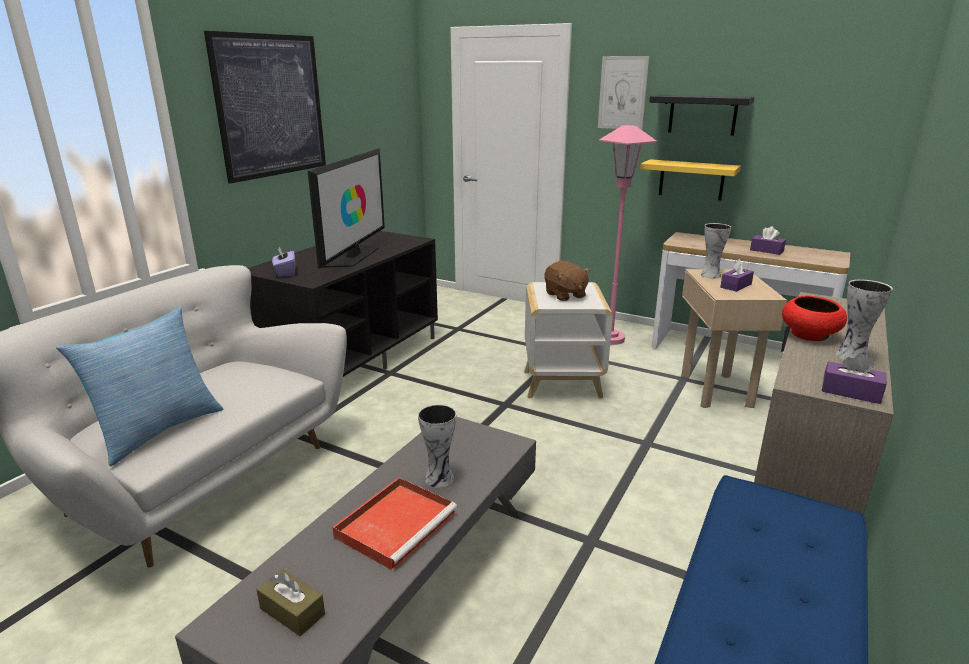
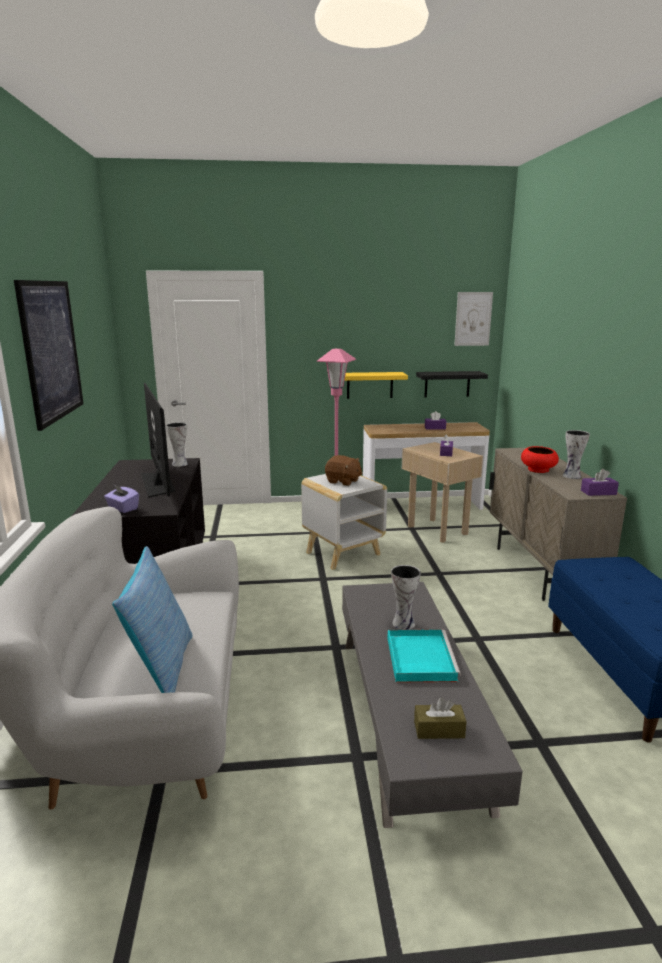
camera: 35 degrees left, 5 degrees down
(397, 523) = (419, 657): red tray -> turquoise tray
(622, 93) = (311, 324): picture -> picture (473, 319)
(702, 115) = (372, 338): black shelf -> black shelf (447, 384)
(710, 275) = (421, 449): vase -> vase (179, 464)

